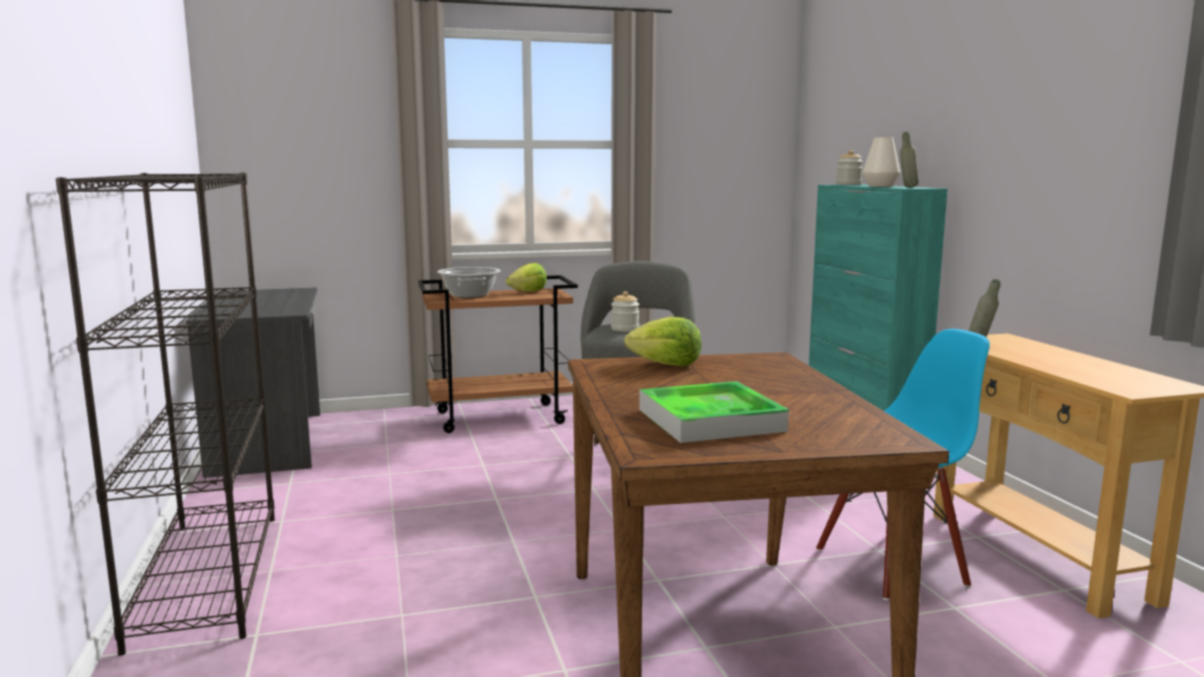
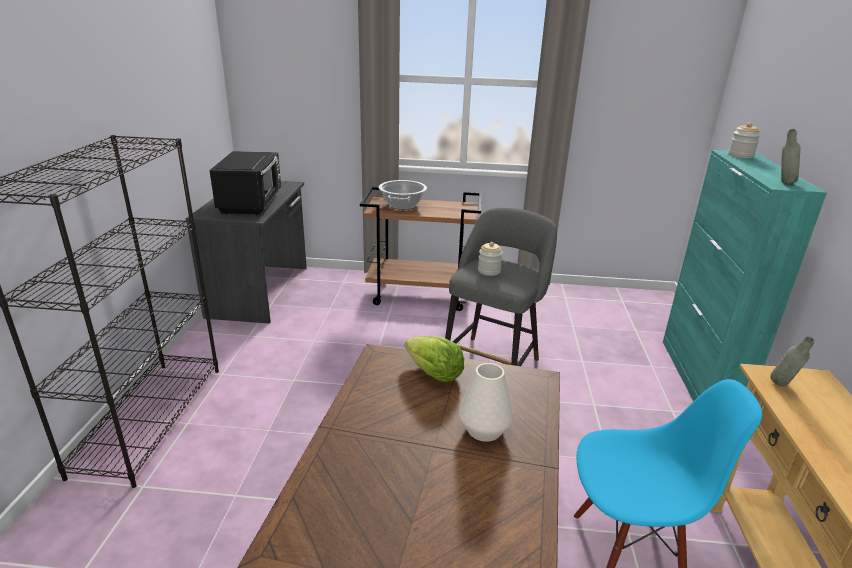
camera: 20 degrees right, 15 degrees up
(268, 304) = (252, 203): none -> black microwave
(528, 292) = (449, 206): lettuce -> none
(710, 420) = (383, 496): tray -> none
(880, 186) = (762, 171): white vase -> white vase (484, 429)

